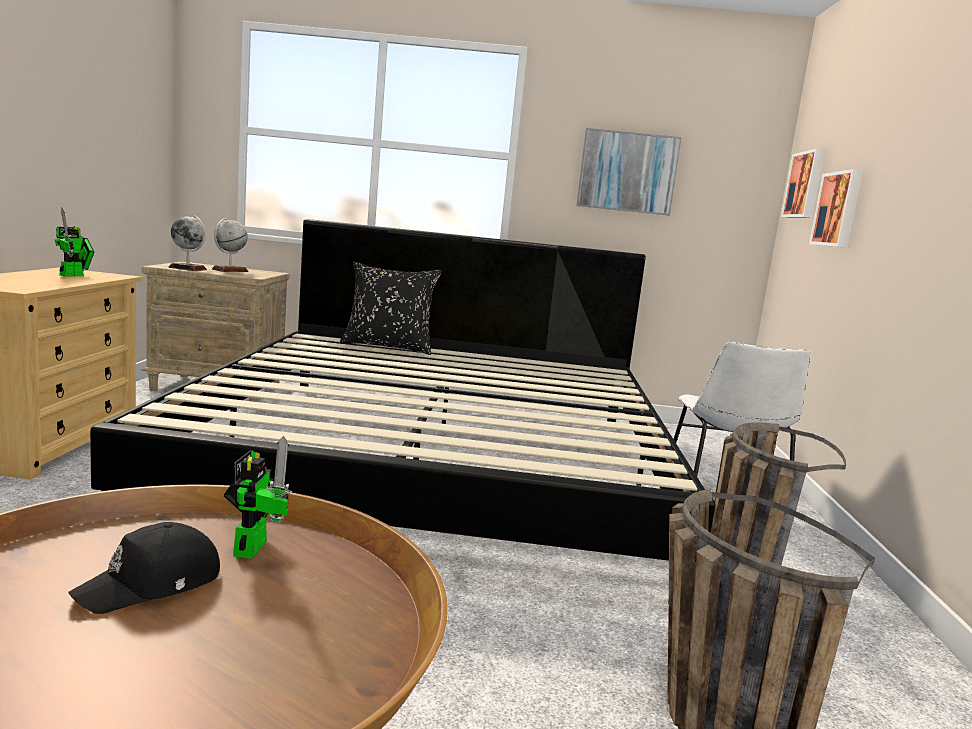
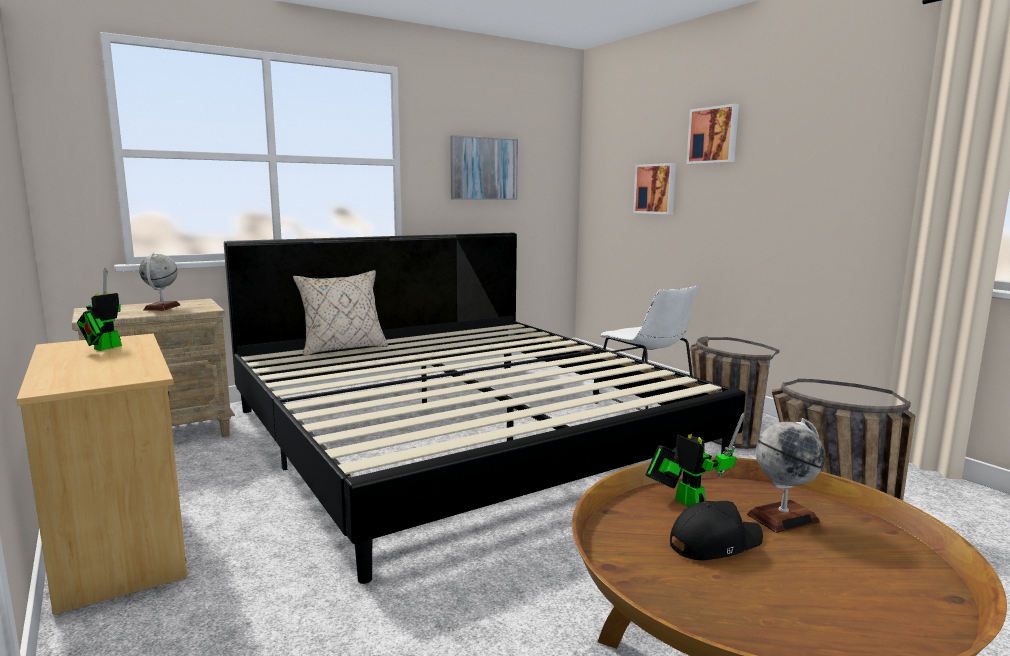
camera: 35 degrees left, 0 degrees up
(75, 275) = (104, 348): toy robot -> toy robot turned 150 degrees counterclockwise
(152, 585) = (714, 543): black cap -> black cap turned 120 degrees counterclockwise
(187, 268) = (123, 315): globe -> globe (783, 517)
(388, 347) = (342, 348): black pillow -> beige pillow
(805, 185) = (610, 171): picture -> picture (713, 135)

